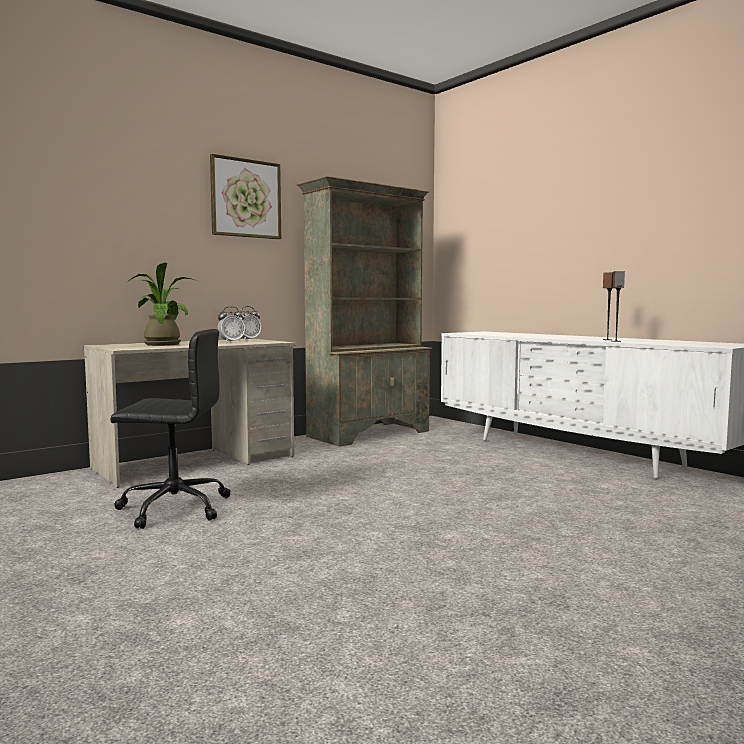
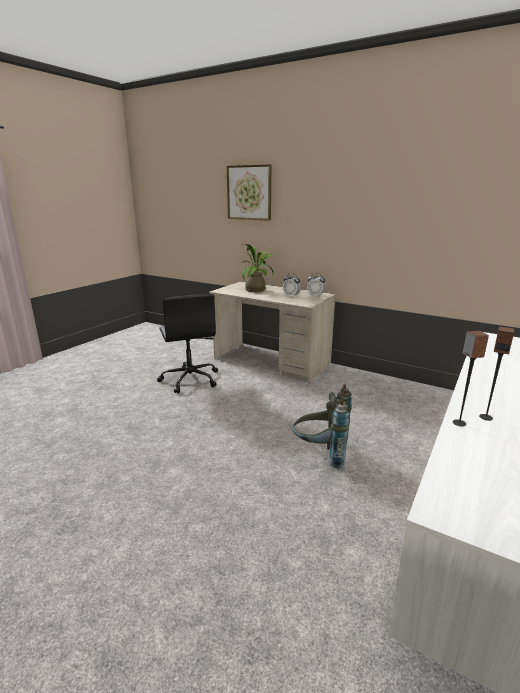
camera: 70 degrees right, 15 degrees up
(246, 198) = (342, 188): picture -> picture (249, 192)
(368, 433) = (408, 393): green bookcase -> none
(457, 474) = (320, 453): none -> grey backpack

